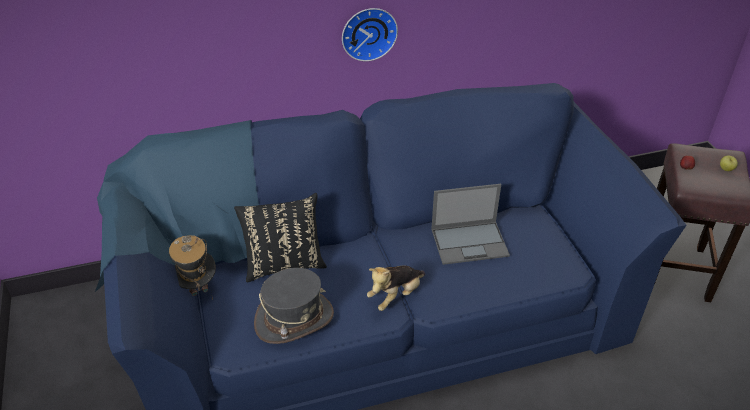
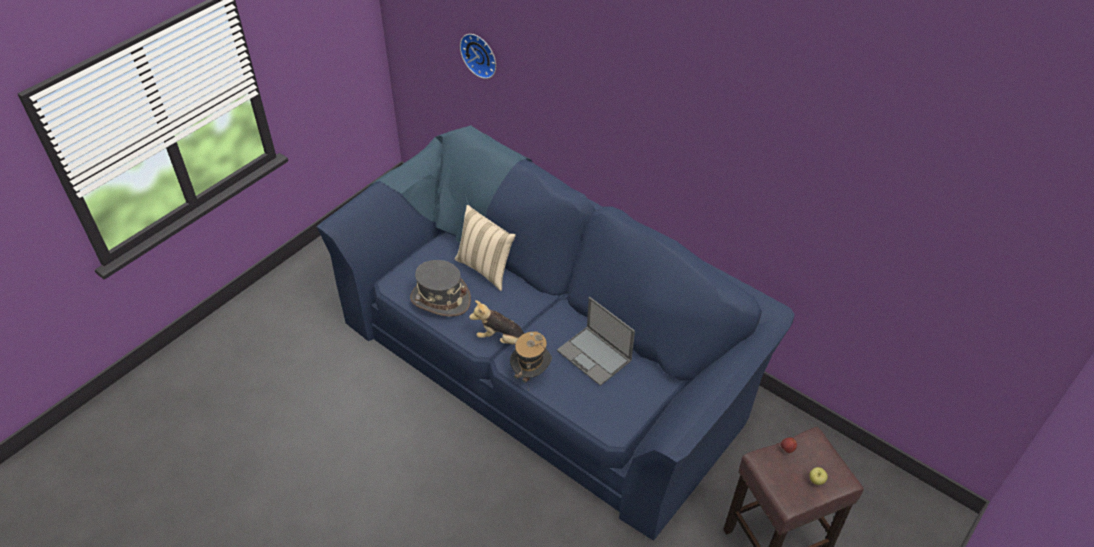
camera: 55 degrees right, 5 degrees up
(196, 287) = (428, 239): hat -> hat (531, 374)
(284, 264) = (486, 268): black pillow -> beige pillow
(368, 32) = (645, 152): wall clock -> wall clock (480, 54)

